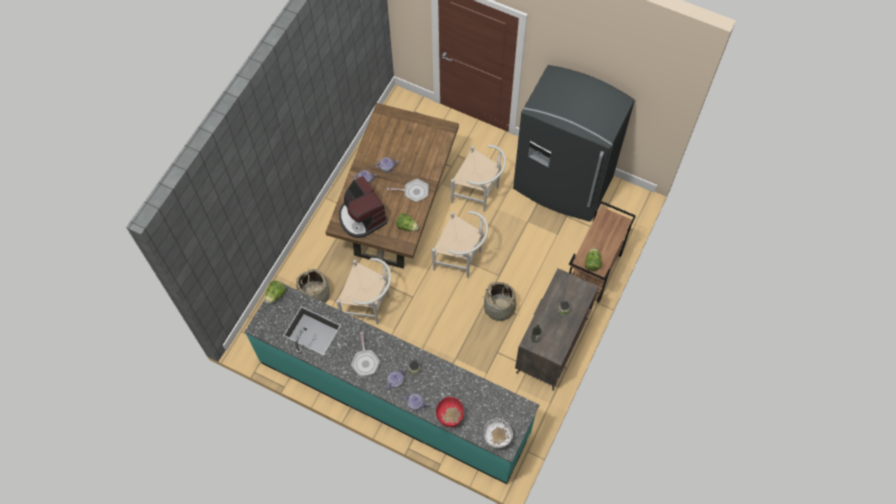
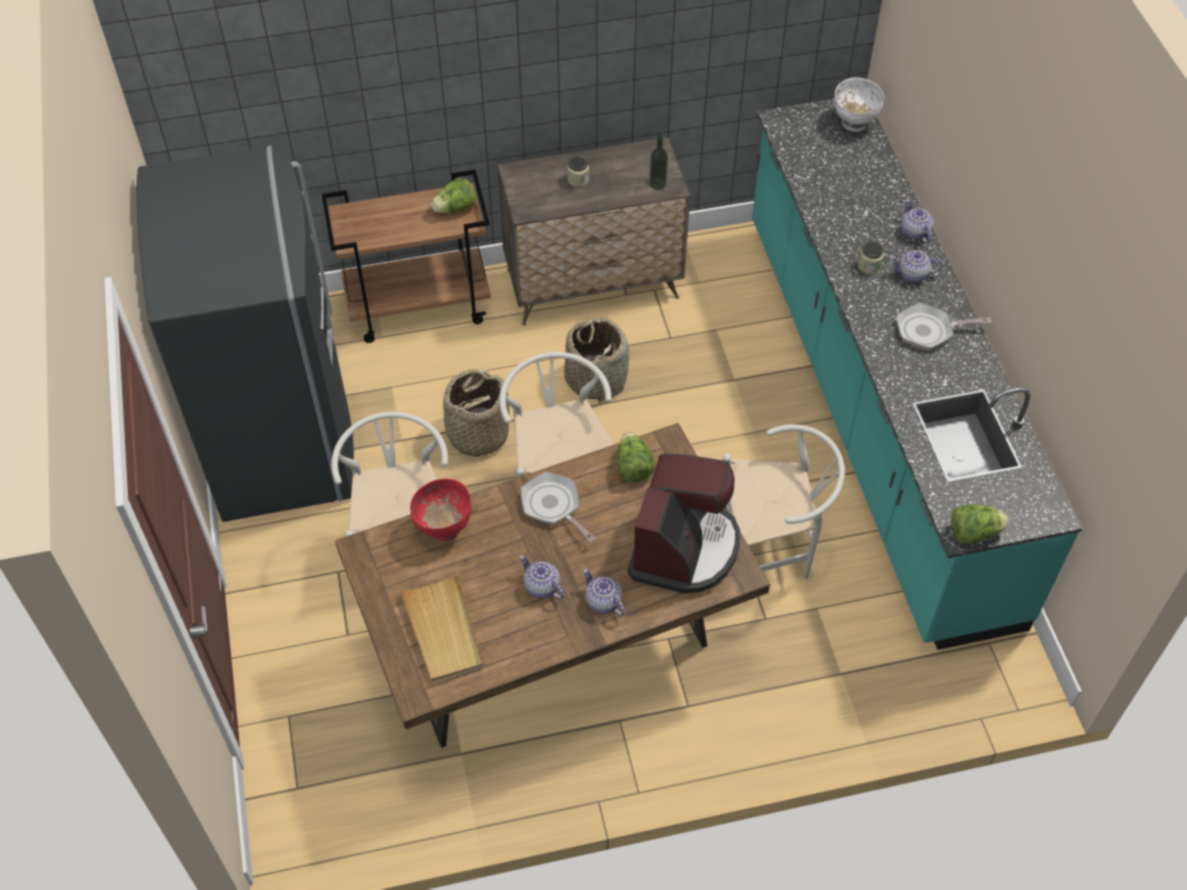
camera: 130 degrees left, 10 degrees down
(314, 294) = (836, 650): basket -> basket (477, 434)
(365, 361) = (928, 330): frying pan -> frying pan turned 135 degrees counterclockwise
(370, 306) = (770, 551): white chair -> white chair turned 105 degrees clockwise
(397, 131) = (442, 630): none -> beige tray
(450, 417) = (886, 185): red bowl -> red bowl (444, 528)

